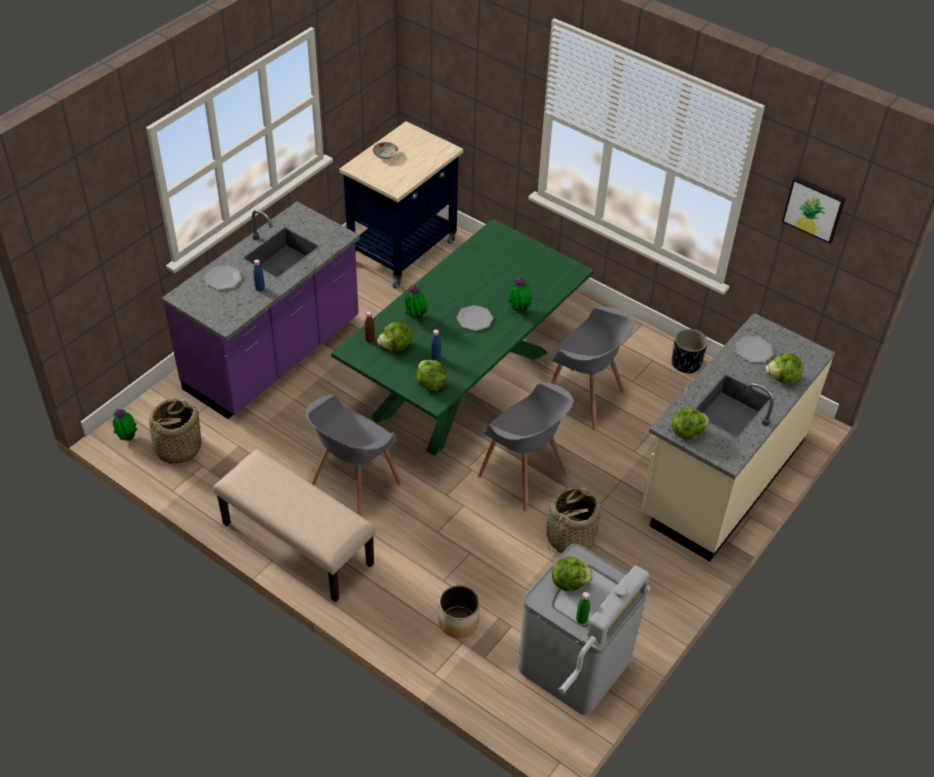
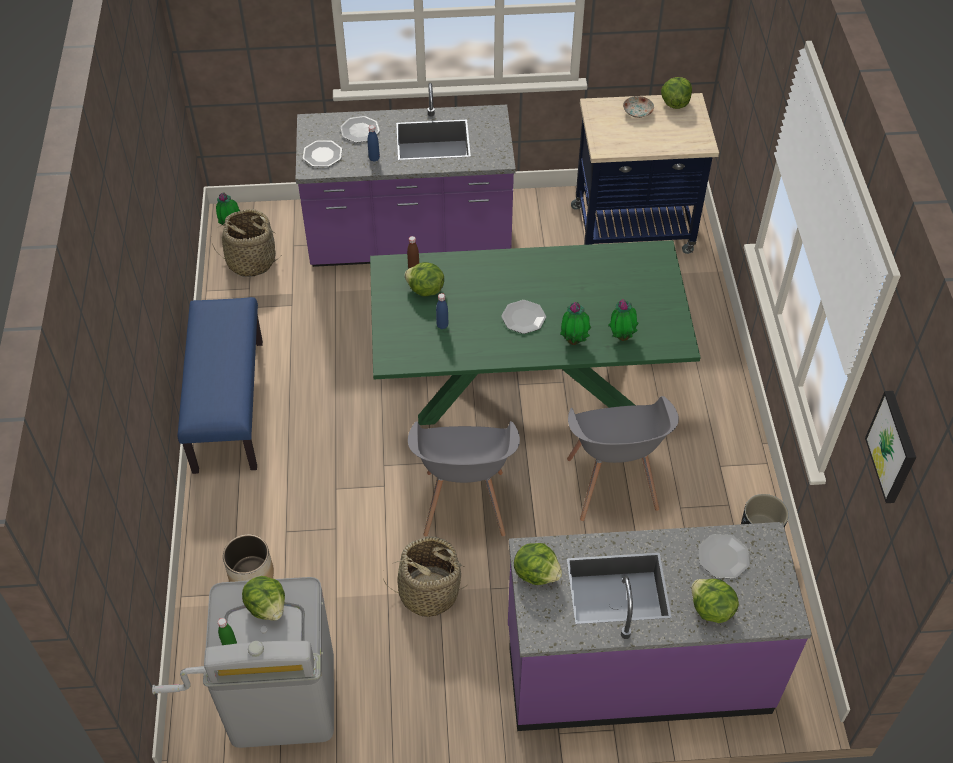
camera: 50 degrees right, 5 degrees up
(221, 310) = (322, 155): none -> plate
(296, 544) = (228, 405): beige bench -> blue bench
(355, 487) = (326, 397): grey chair -> none
(415, 317) = (477, 277): potted plant -> potted plant (622, 336)
(430, 384) = (406, 344): lettuce -> lettuce (675, 103)
(721, 478) = (636, 669): beige counter -> purple counter

